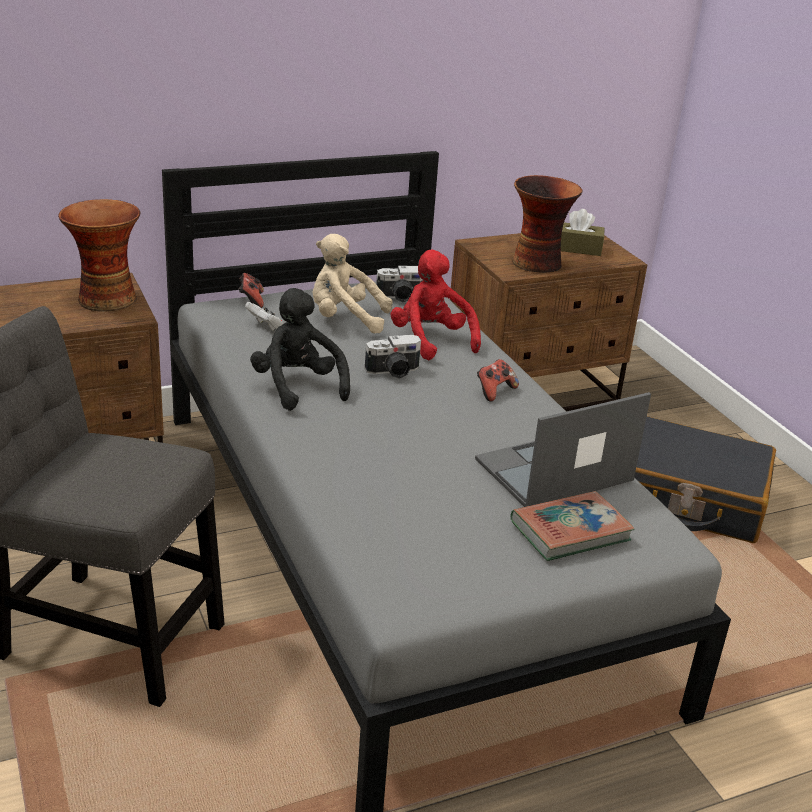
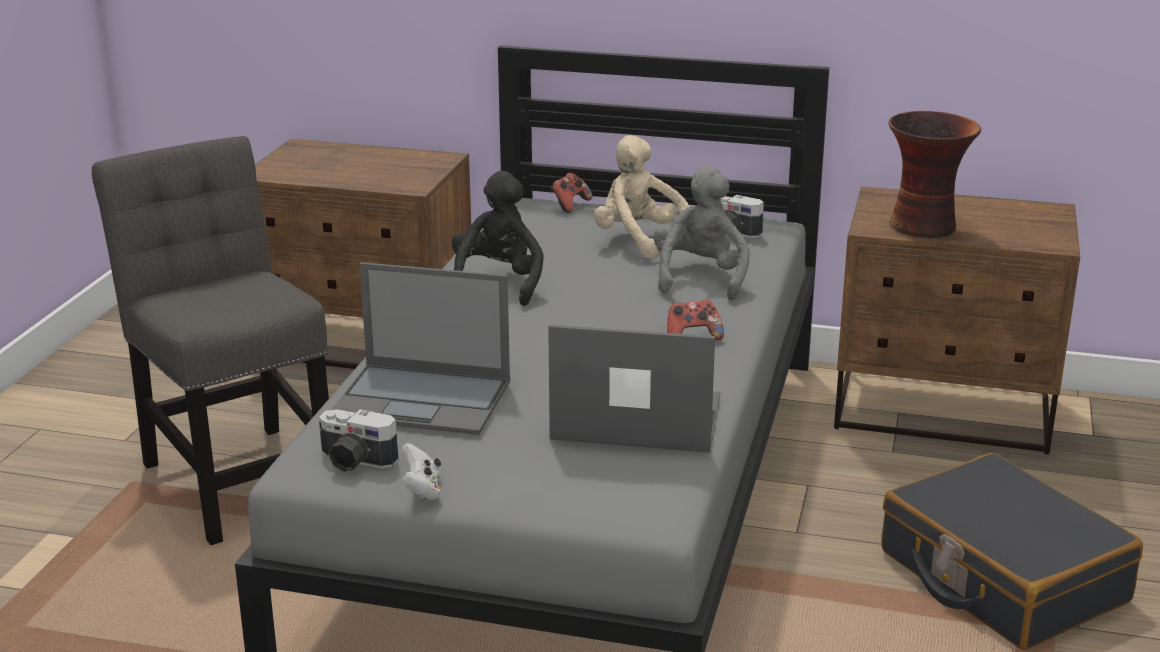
camera: 40 degrees right, 5 degrees down
(105, 299) = (410, 169): vase -> none
(265, 327) = (548, 229): white game controller -> white game controller (422, 490)
(393, 372) = (610, 293): camera -> camera (354, 462)
(395, 510) = (424, 399): none -> laptop
(431, 341) = (700, 278): red plush toy -> grey plush toy
(570, 531) = (561, 469): book -> none
(577, 248) = (1007, 222): brown tissue box -> none

